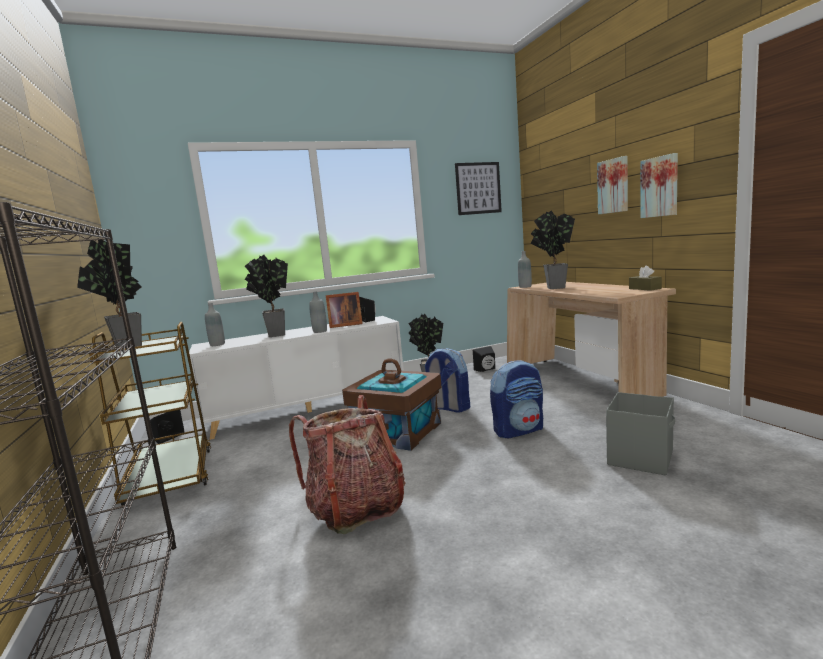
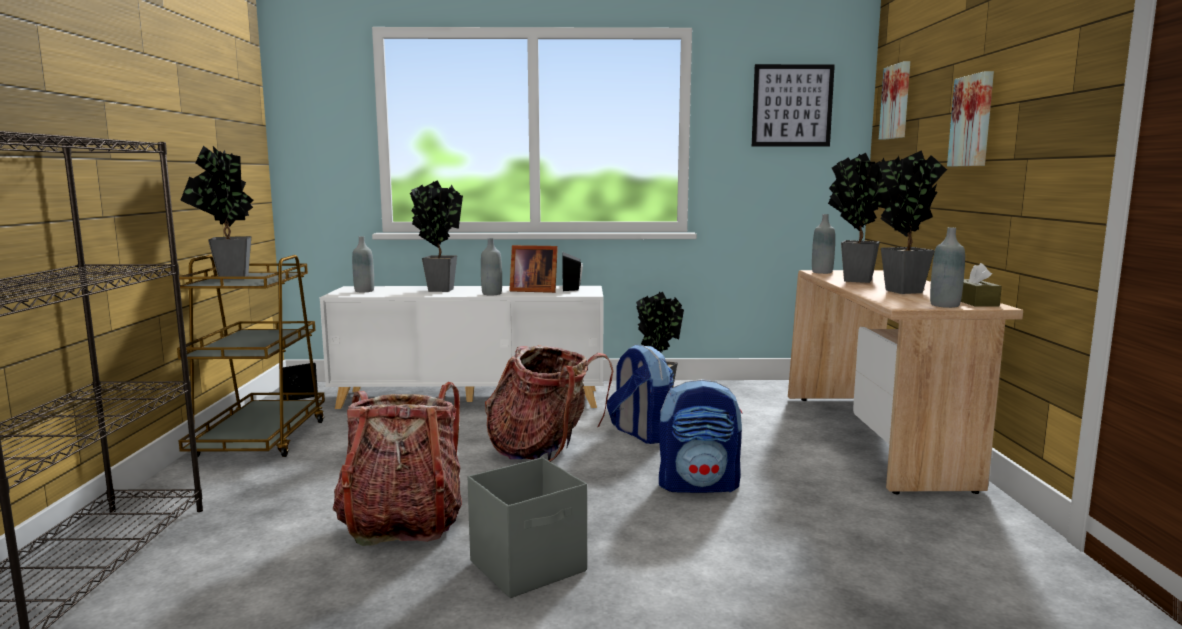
camera: 20 degrees right, 0 degrees up
(398, 432) = (543, 449): brown storage box -> backpack
(486, 370) = (755, 394): black speaker -> none
(593, 289) = (903, 290): none -> potted plant
(636, 292) = (944, 305): none -> grey bottle
(641, 458) = (825, 564): grey storage box -> grey storage box (529, 566)
(660, 187) = (1026, 130): picture -> picture (897, 101)

